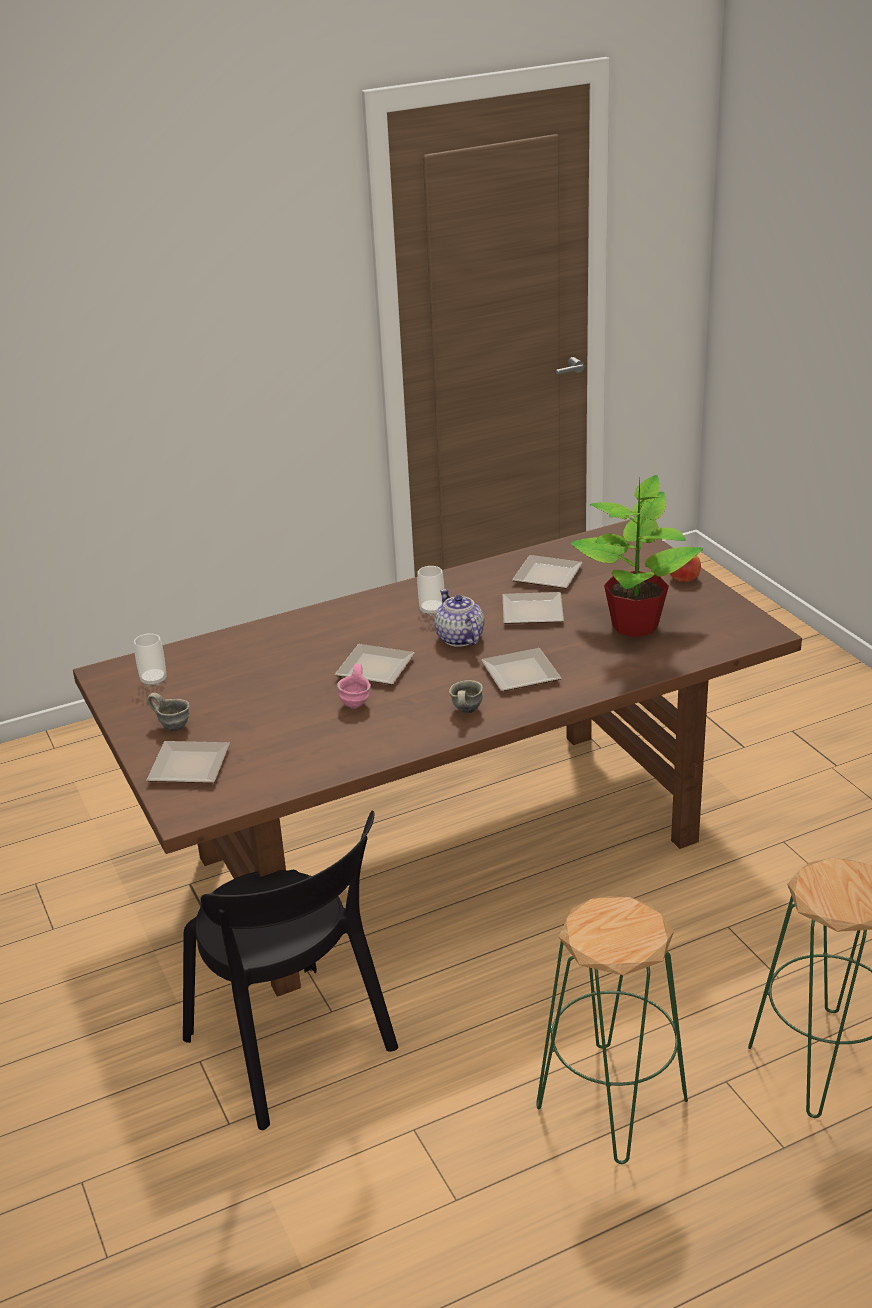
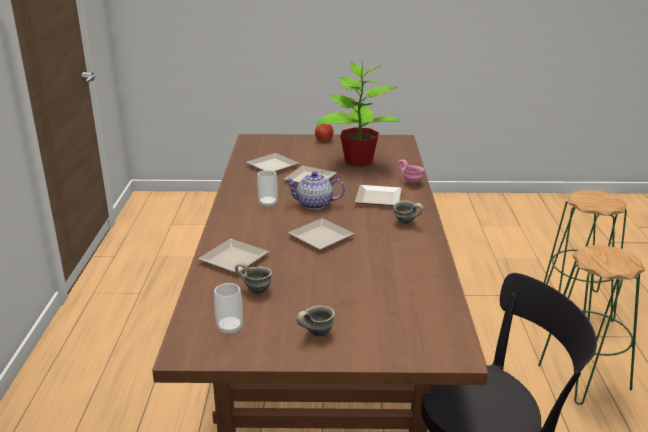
camera: 65 degrees left, 5 degrees down
(186, 768) = (387, 339): plate -> plate (234, 260)
(232, 669) = (256, 289): none -> grey mug
(357, 703) = (360, 252): pink mug -> pink mug (411, 182)

